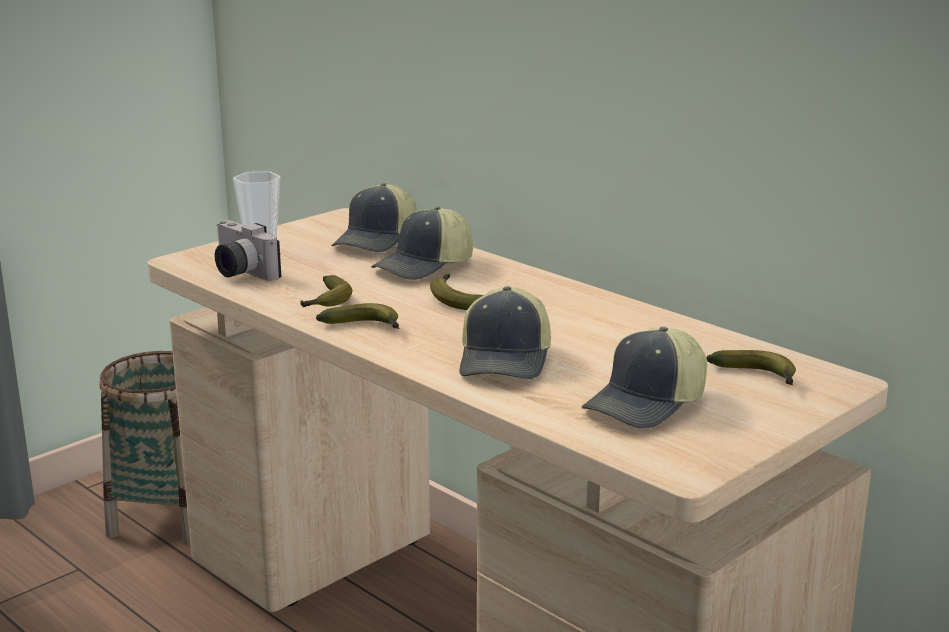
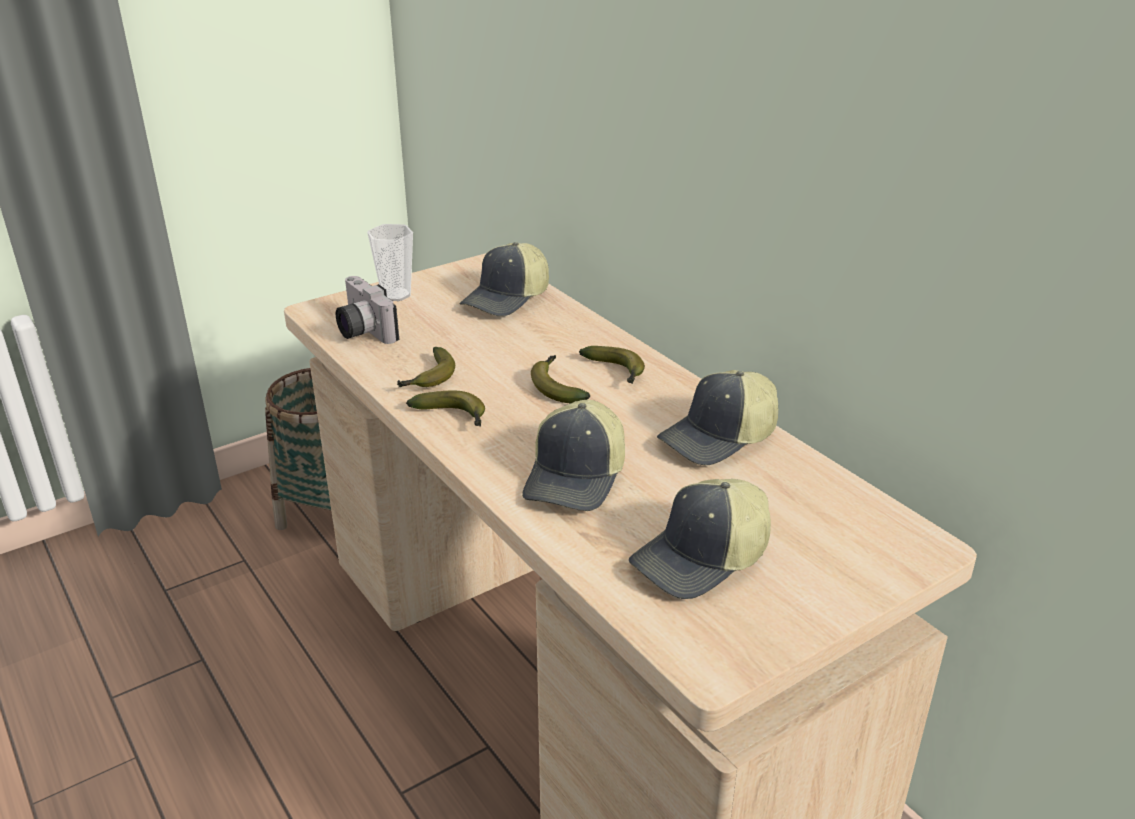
camera: 10 degrees right, 10 degrees up
(425, 267) = (541, 338): cap -> cap (719, 439)
(758, 377) = (834, 531): banana -> banana (616, 372)

